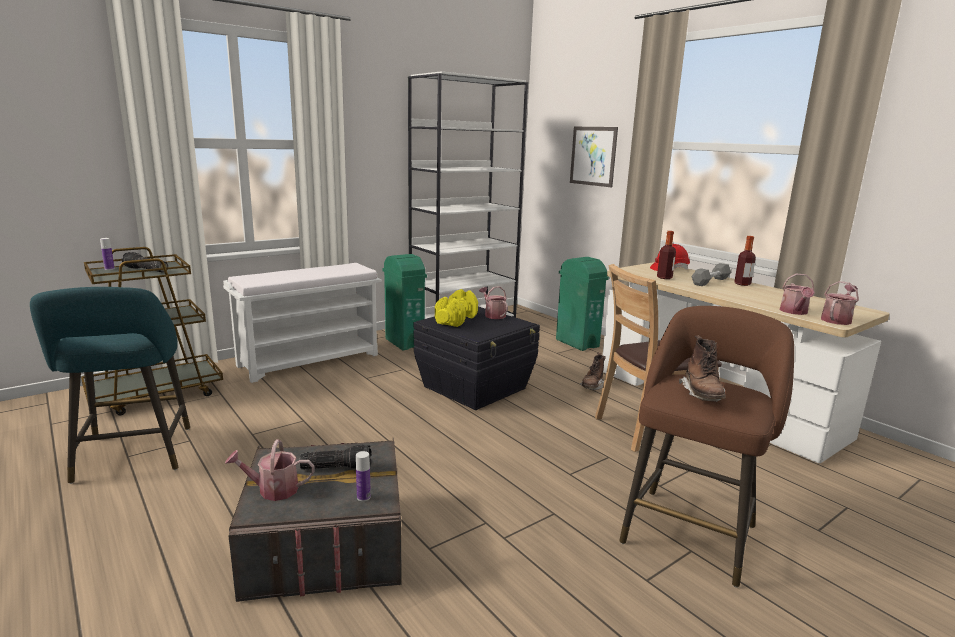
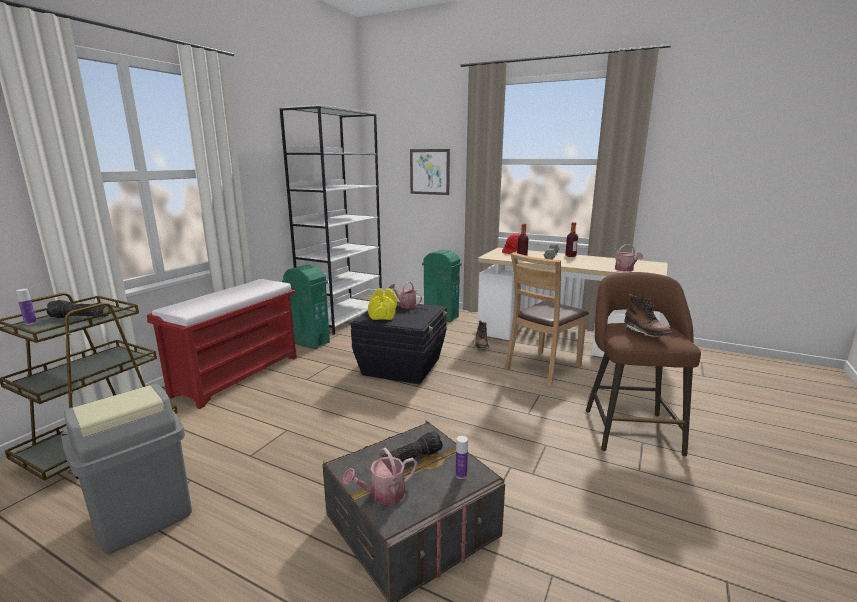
camera: 25 degrees left, 0 degrees up
(132, 457) = (142, 516): turquoise stool -> grey trash can
(310, 360) = (238, 375): white bench -> red bench
(837, 319) = (652, 271): watering can -> none

